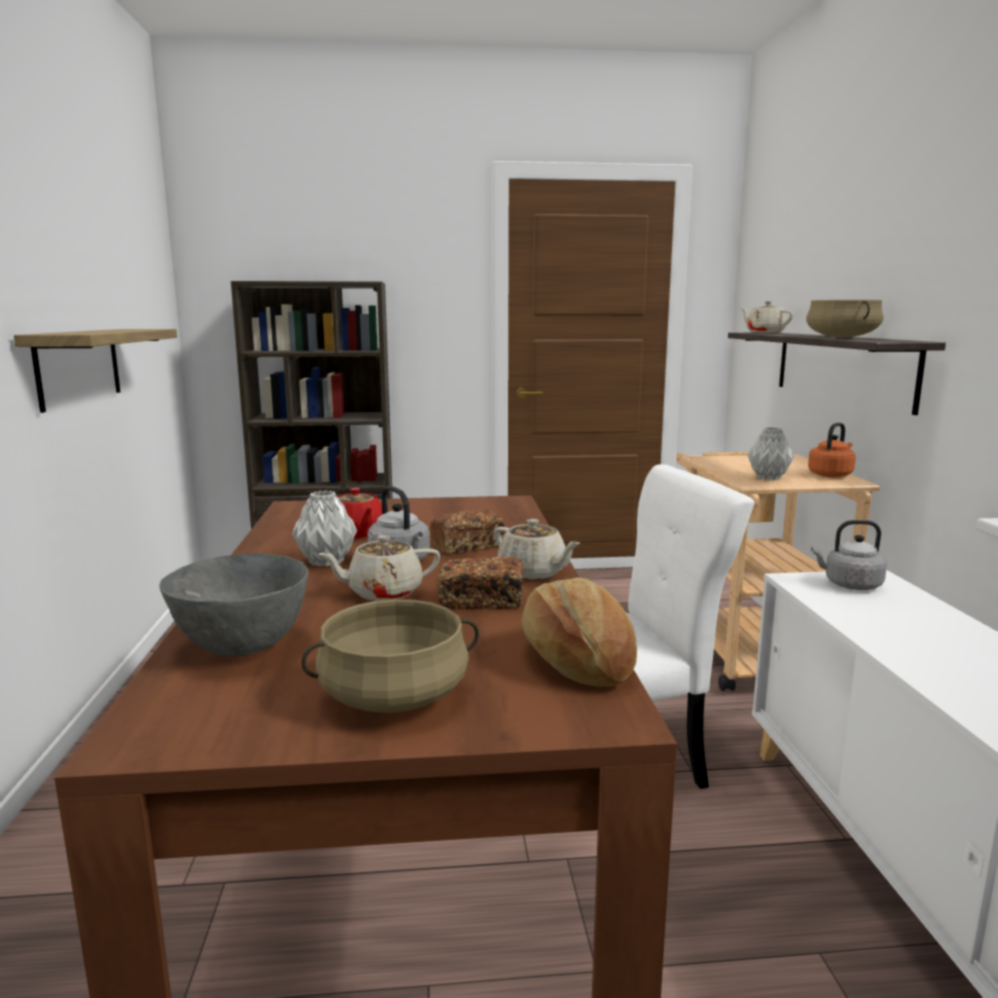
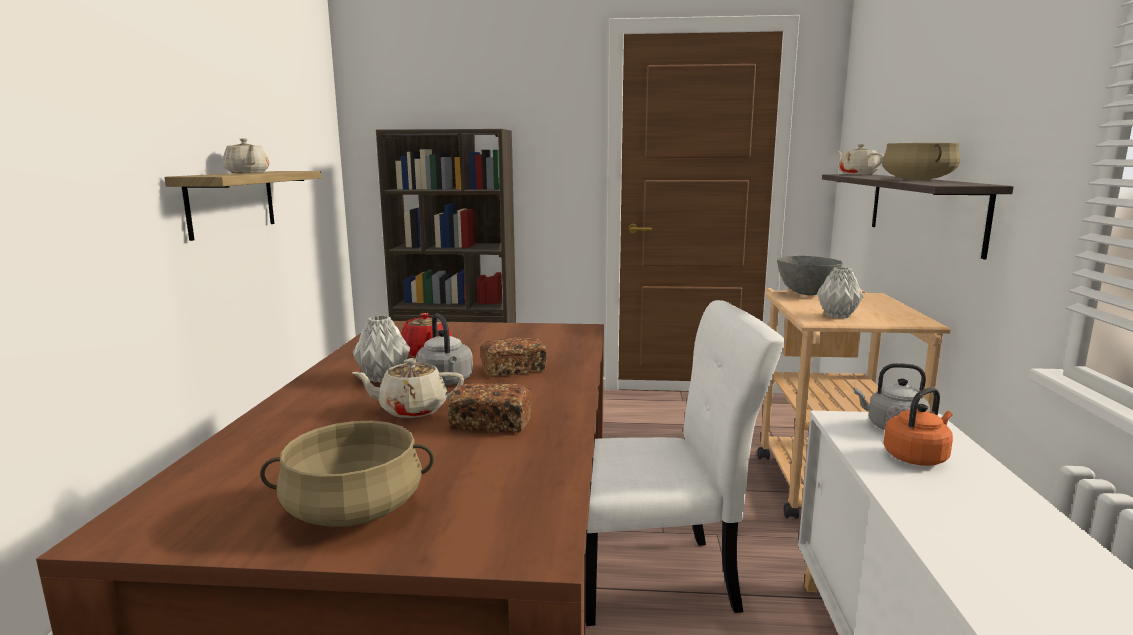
camera: 10 degrees right, 0 degrees up
(243, 647) = (262, 452): grey bowl -> grey bowl (807, 293)
(533, 572) = (556, 399): beige teapot -> beige teapot (247, 173)
(577, 660) = (540, 489): bread -> none
(831, 475) = (905, 315): orange kettle -> orange kettle (917, 457)

